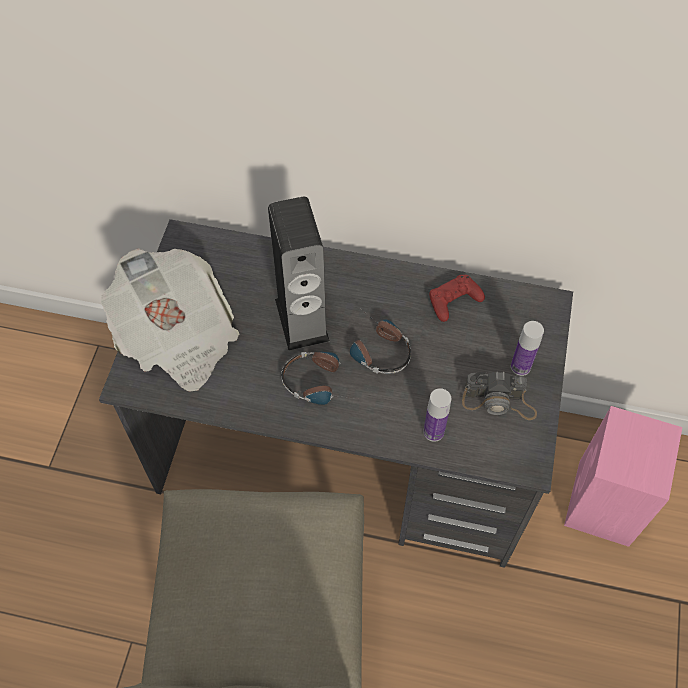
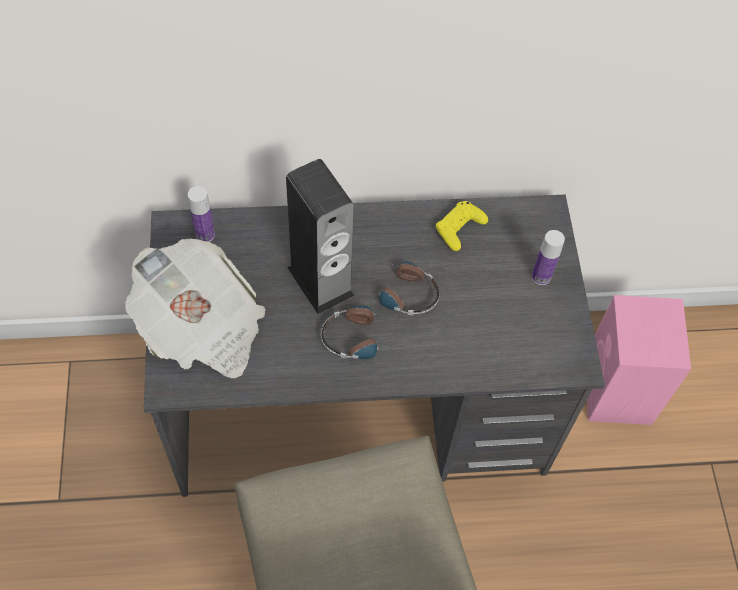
camera: 20 degrees left, 0 degrees up
(433, 432) = (482, 357): bottle -> bottle (205, 234)
(454, 301) = (459, 228): red game controller -> yellow game controller
(499, 402) = (532, 314): camera -> none

